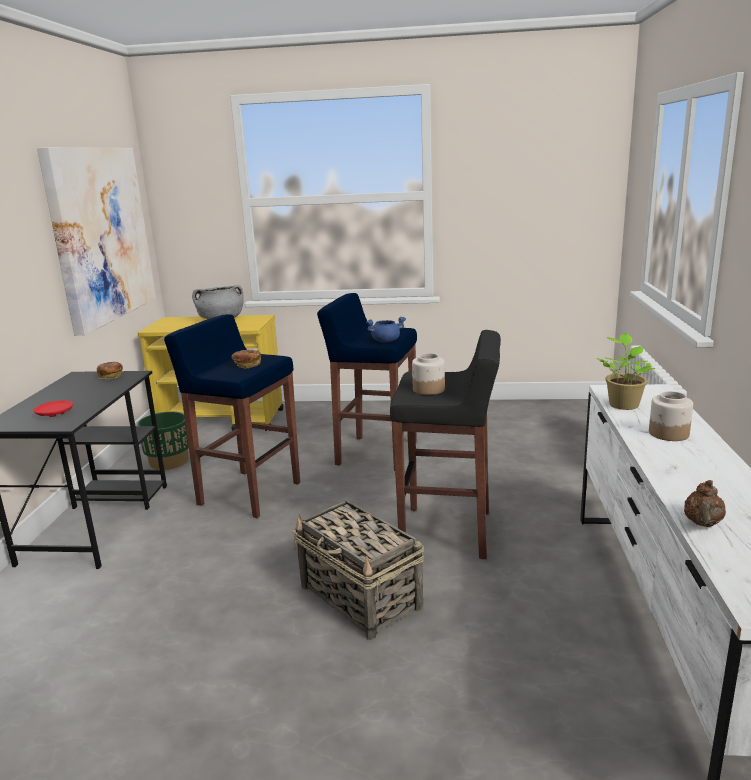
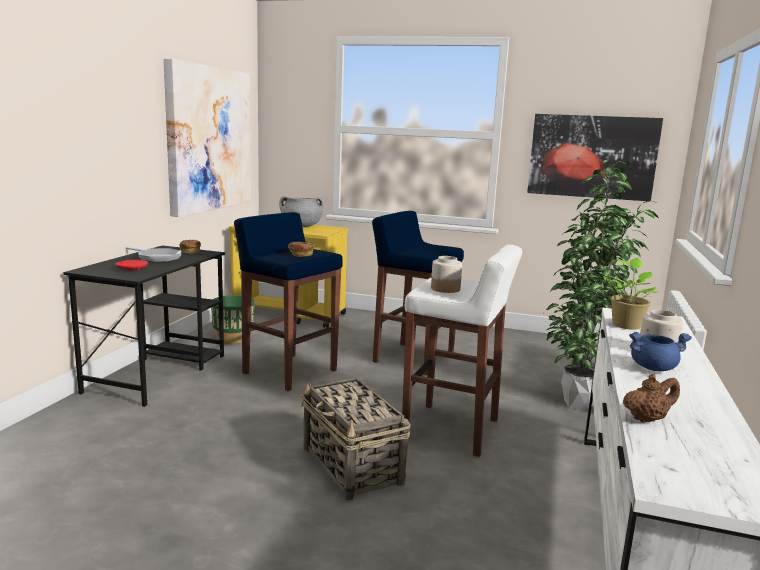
camera: 10 degrees right, 5 degrees down
(77, 392) = (157, 258): none -> frying pan
(386, 341) = (430, 253): blue cooking pot -> blue cooking pot (653, 368)
(448, 532) = (453, 430): black stool -> white stool
(531, 209) = (592, 157): none -> picture
(564, 478) = (582, 405): none -> potted plant
(702, 524) = (647, 419): brown teapot -> brown teapot turned 150 degrees counterclockwise

